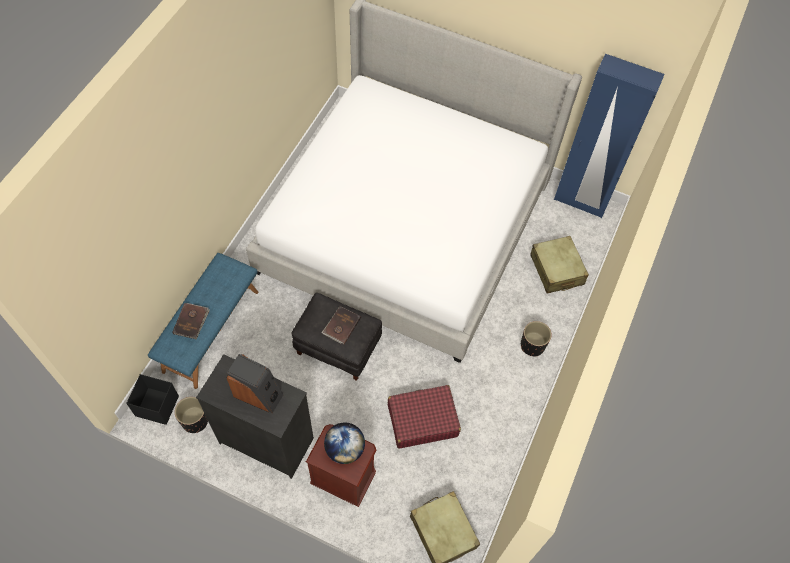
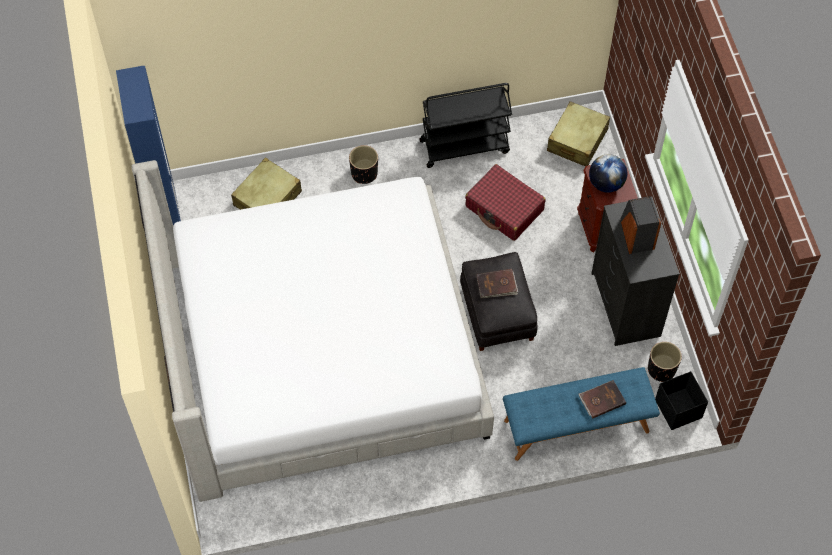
camera: 125 degrees left, 0 degrees up
(505, 436) = (465, 146): none -> black cart

